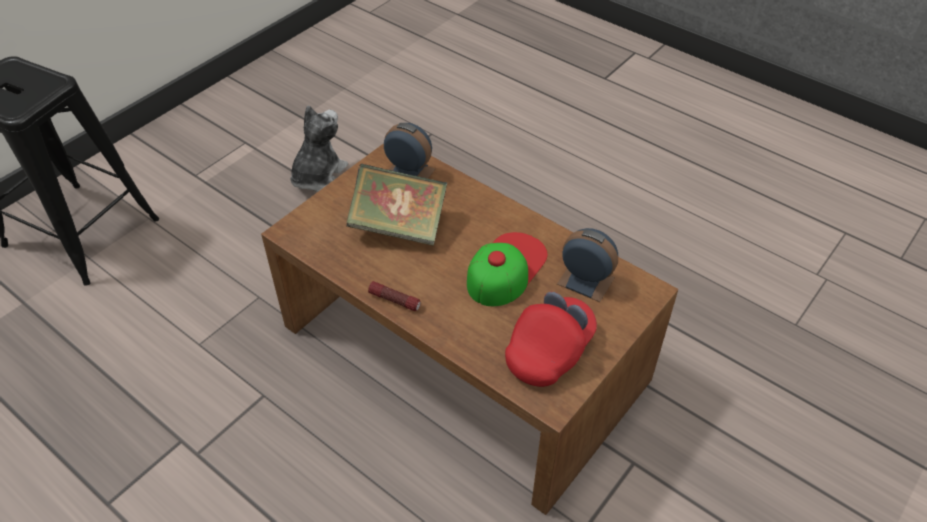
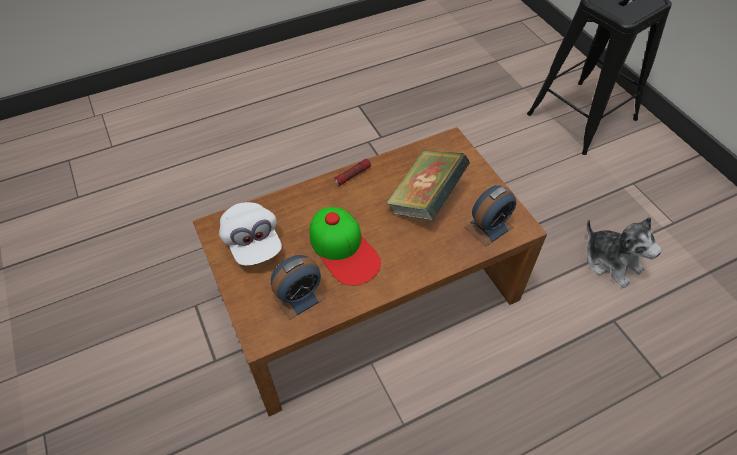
camera: 115 degrees right, 5 degrees up
(549, 351) = (252, 242): red cap -> white cap

